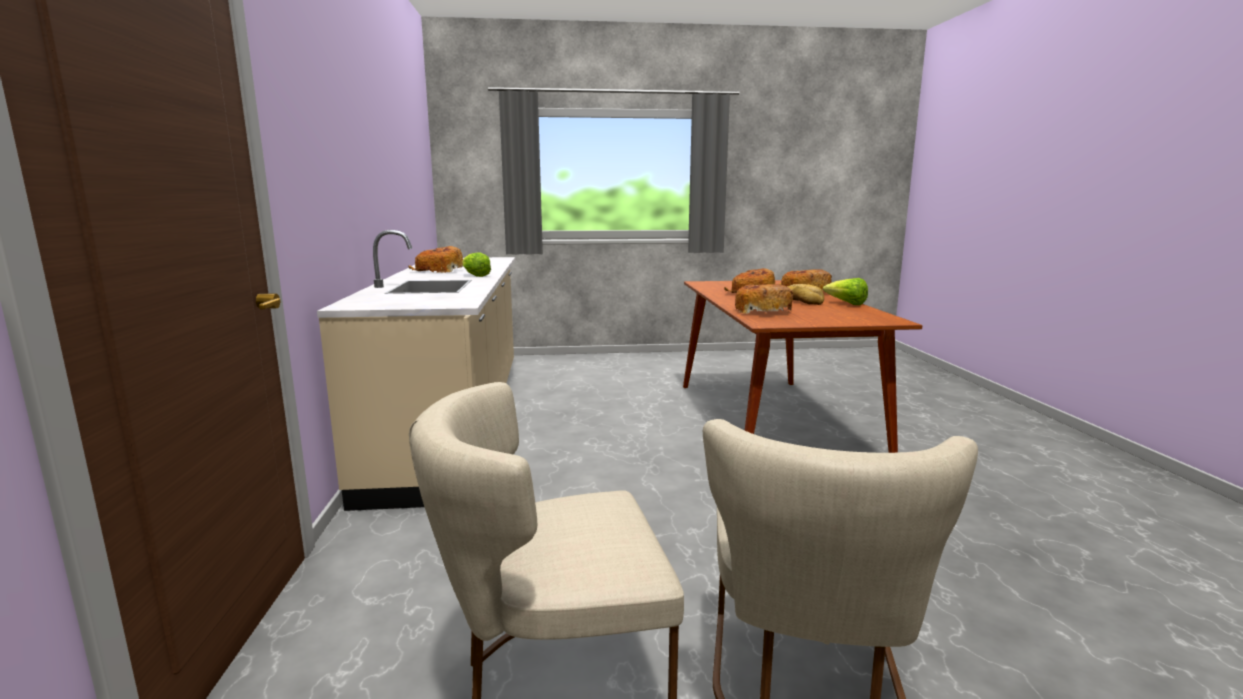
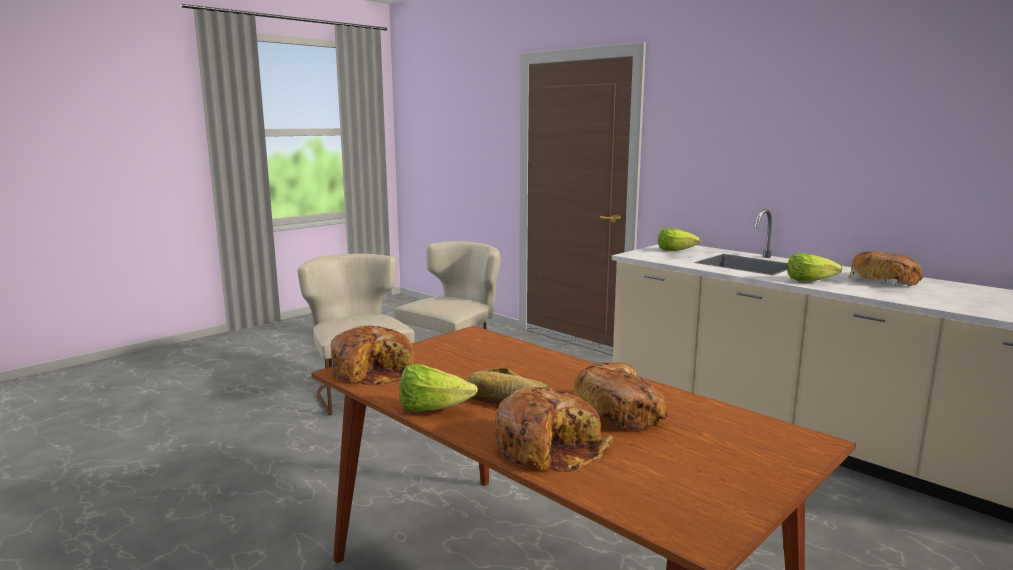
camera: 140 degrees right, 0 degrees up
(395, 301) = (675, 250): none -> lettuce
(761, 311) = (511, 355): bread -> bread (375, 370)

